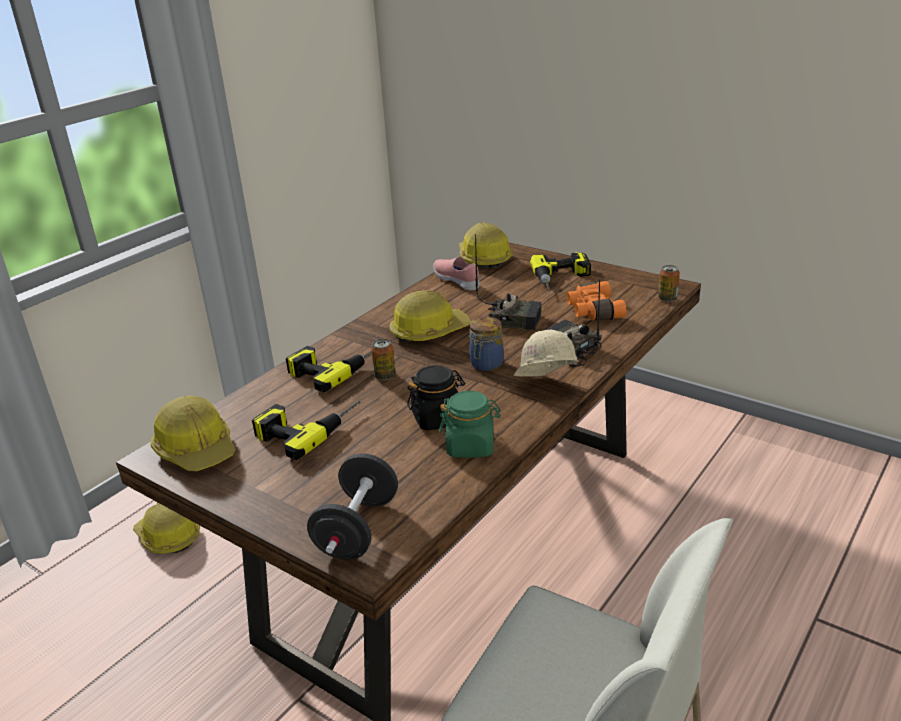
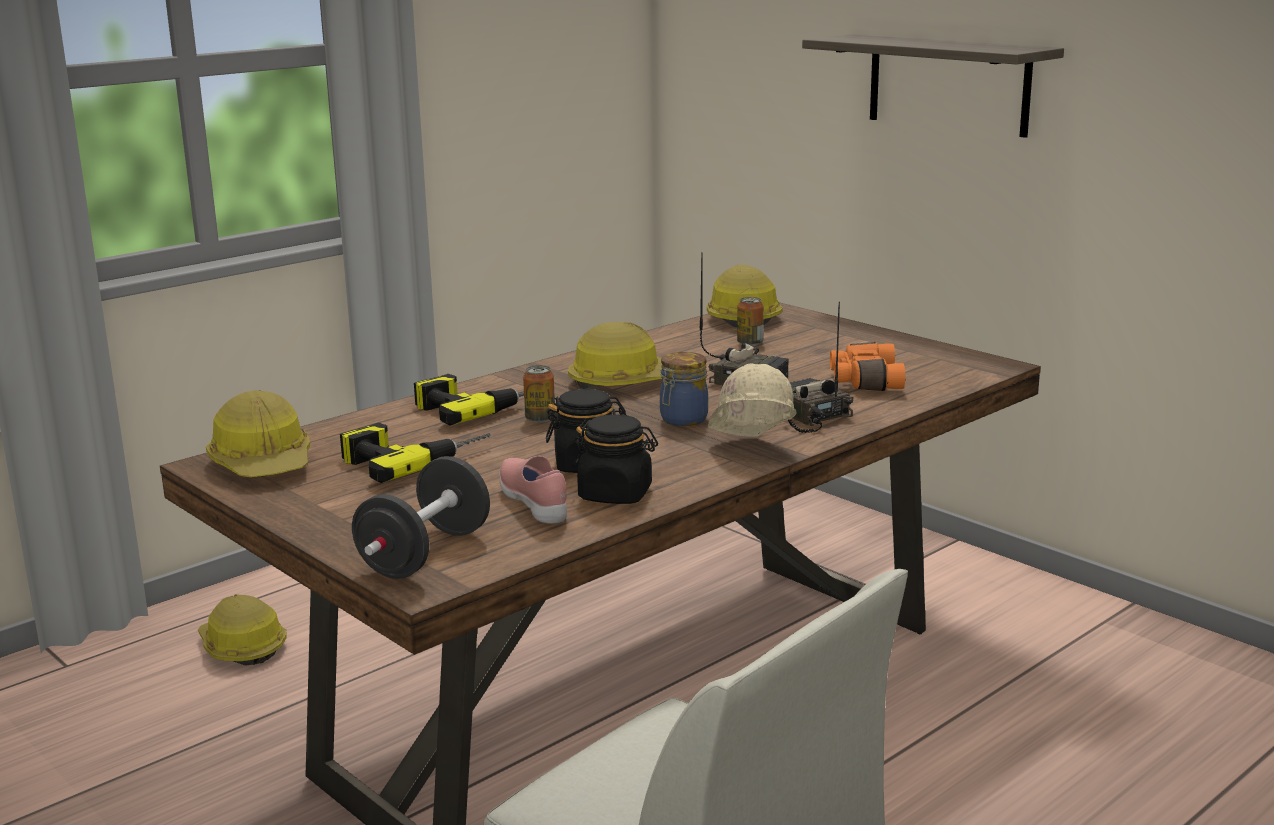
camera: 10 degrees right, 10 degrees down
(457, 281) = (691, 337): pink shoe -> pink shoe (535, 504)
(471, 446) = (616, 494): green jar -> black jar
(563, 279) = (840, 346): power drill -> none
(608, 79) = (948, 84): none -> shelf
(667, 298) = (980, 377): can -> can (750, 343)

